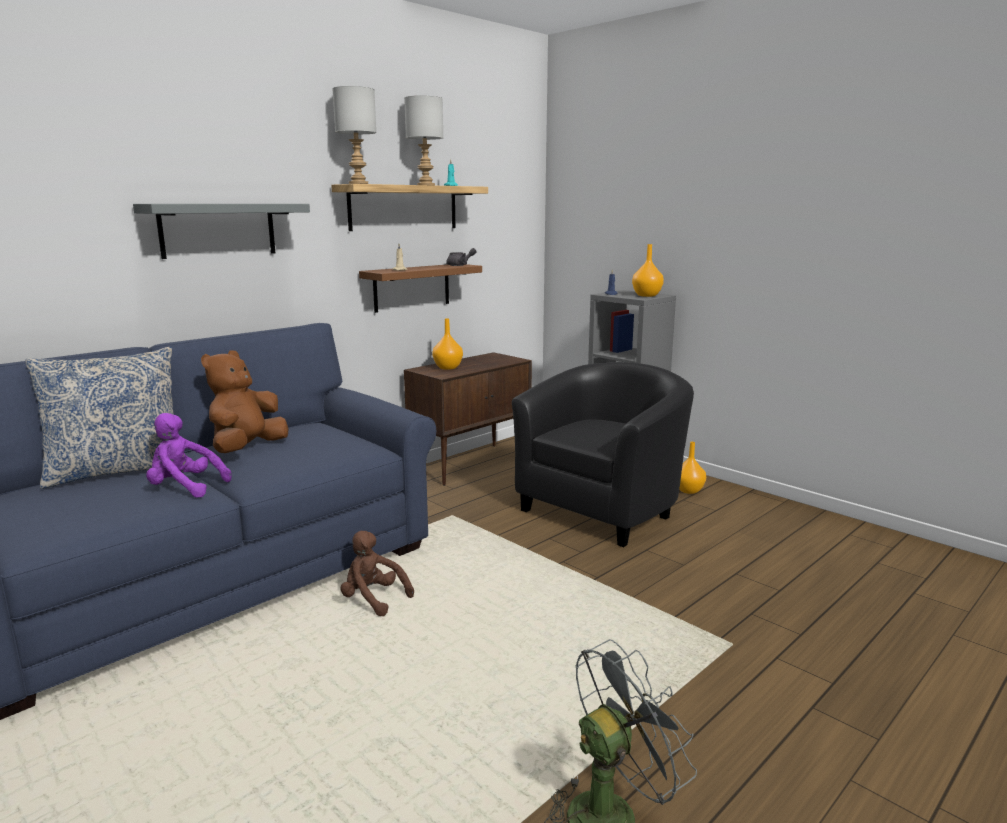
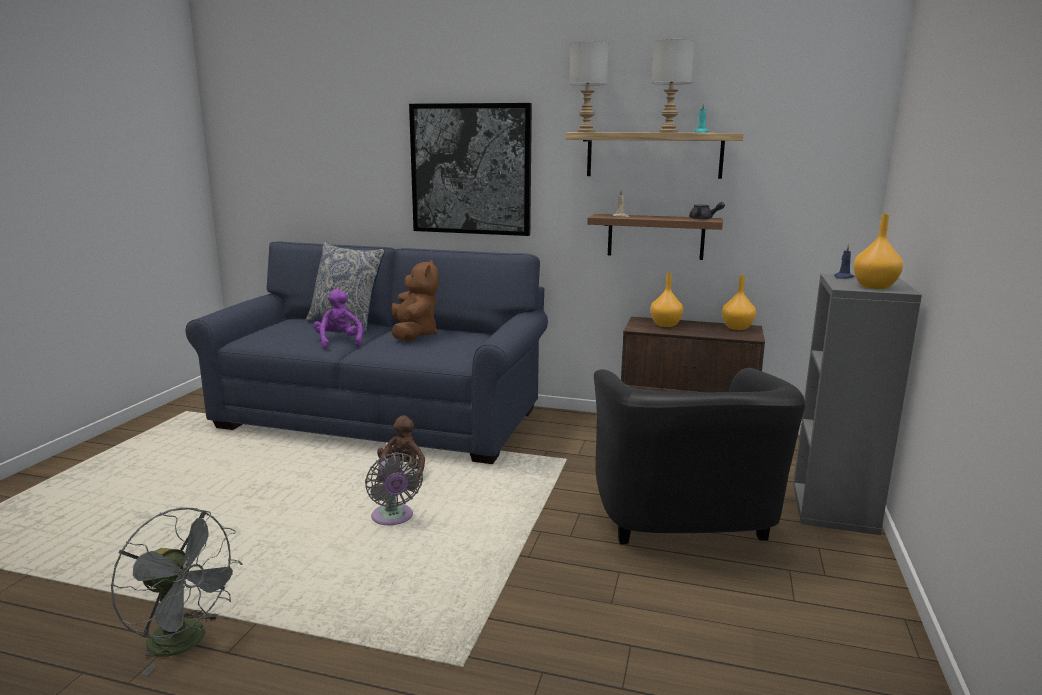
camera: 60 degrees right, 0 degrees up
(218, 230) = (471, 169): grey shelf -> picture
(247, 449) = (414, 334): brown plush toy -> brown plush toy turned 90 degrees clockwise
(468, 625) = (393, 518): none -> grey fan
(604, 509) = (684, 525): black armchair -> black armchair turned 75 degrees clockwise
(688, 490) = (823, 568): orange vase -> orange vase (736, 327)

